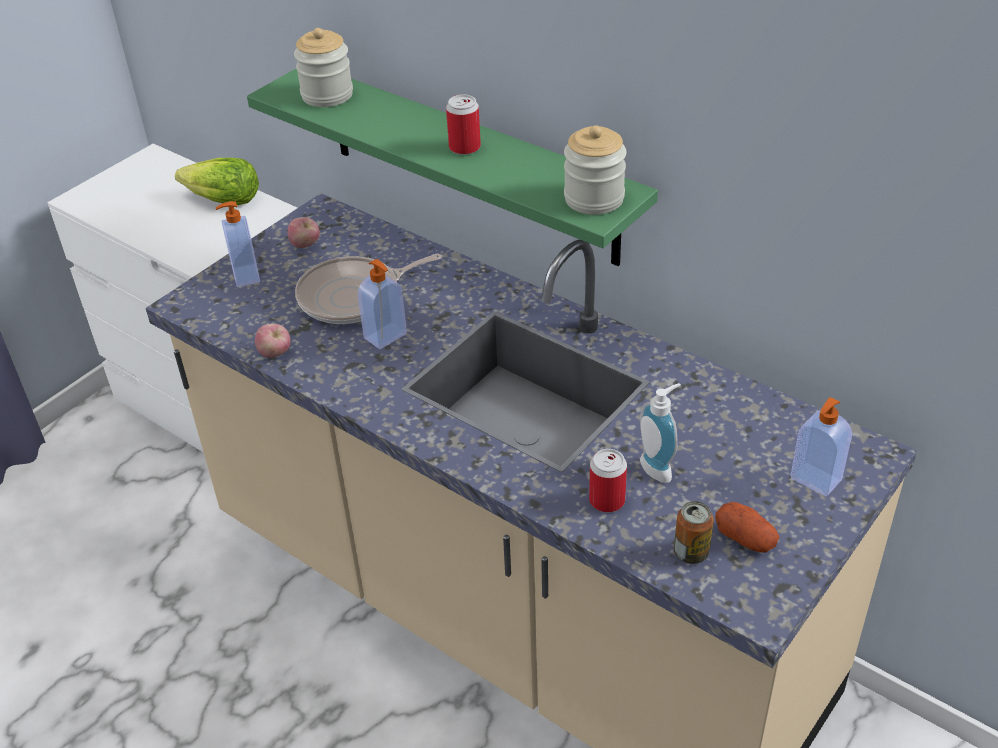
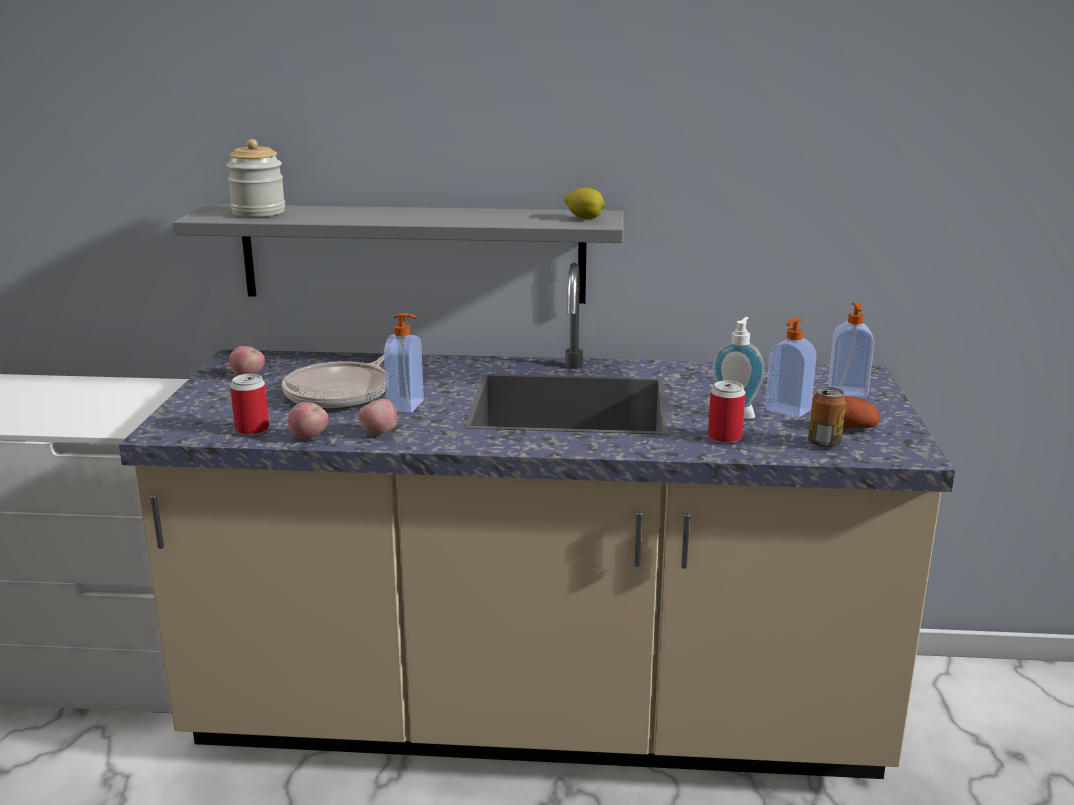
camera: 35 degrees left, 20 degrees down
(223, 201) = (95, 389): lettuce -> none
(245, 276) = (208, 404): soap dispenser -> soap dispenser (787, 410)
(329, 369) = (378, 433): none -> apple
(464, 147) = (435, 215): can -> can (252, 430)
(469, 163) = (413, 253): green shelf -> grey shelf
(594, 199) = (585, 218): jar -> lemon

